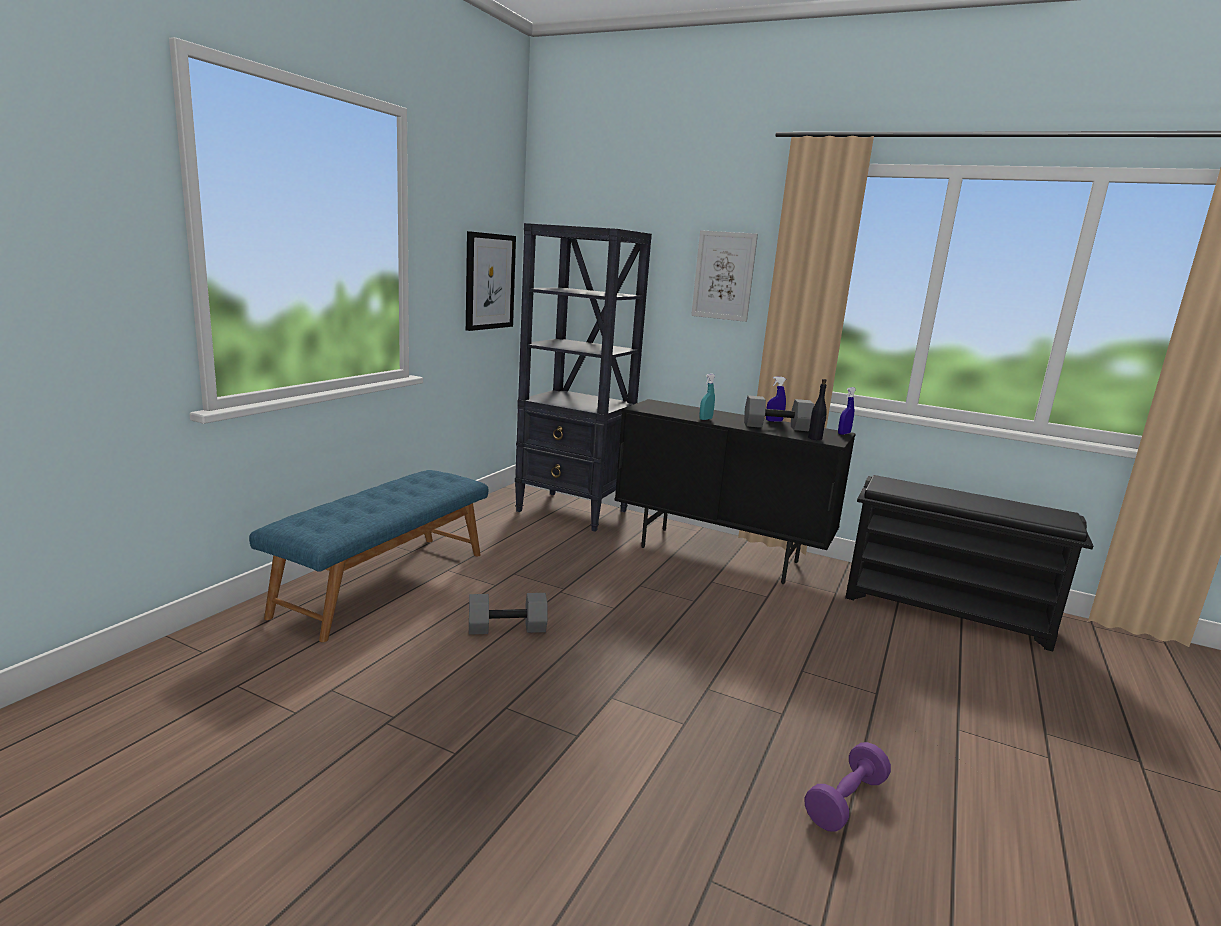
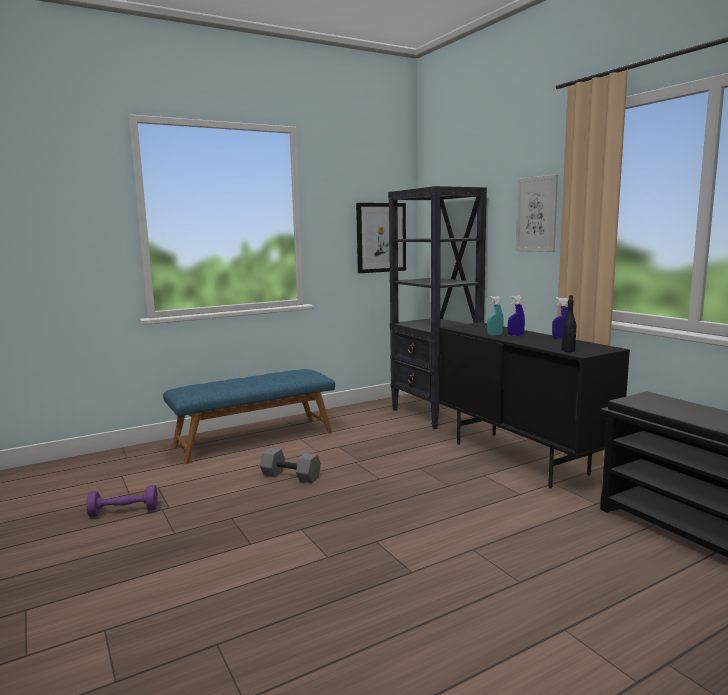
camera: 35 degrees right, 5 degrees down
(776, 427) = (549, 342): grey dumbbell -> none
(844, 433) = (612, 349): blue spray bottle -> blue spray bottle (515, 335)
(845, 801) = (376, 639): purple dumbbell -> purple dumbbell (124, 512)

